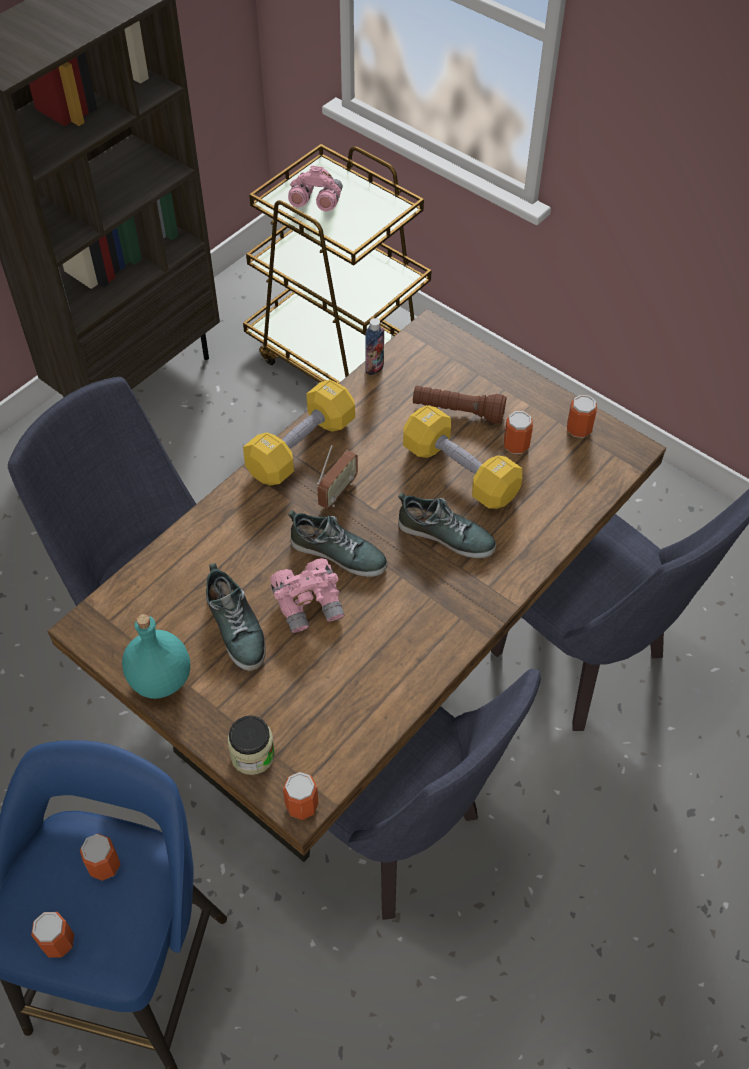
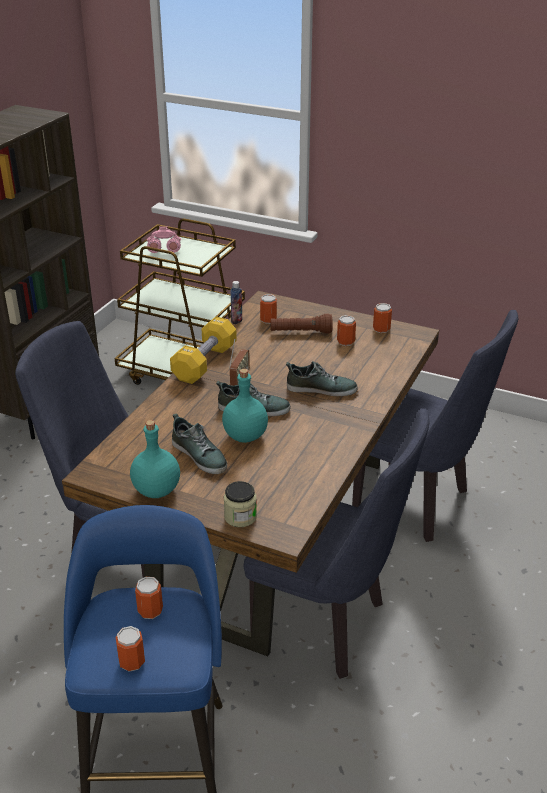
camera: 15 degrees left, 20 degrees down
(302, 805) = (287, 536): can -> can (268, 320)
(309, 604) = (245, 435): pink binoculars -> turquoise bottle
(460, 471) = (315, 359): yellow dumbbell -> none

